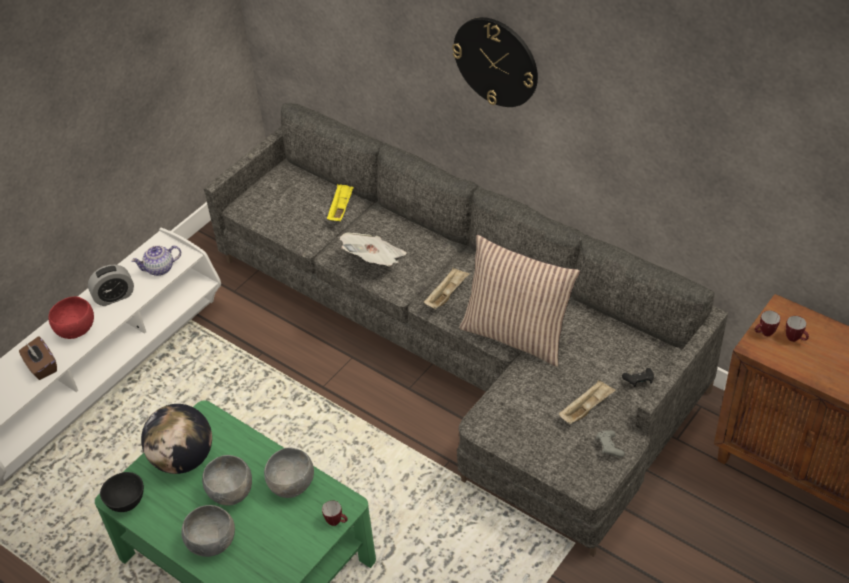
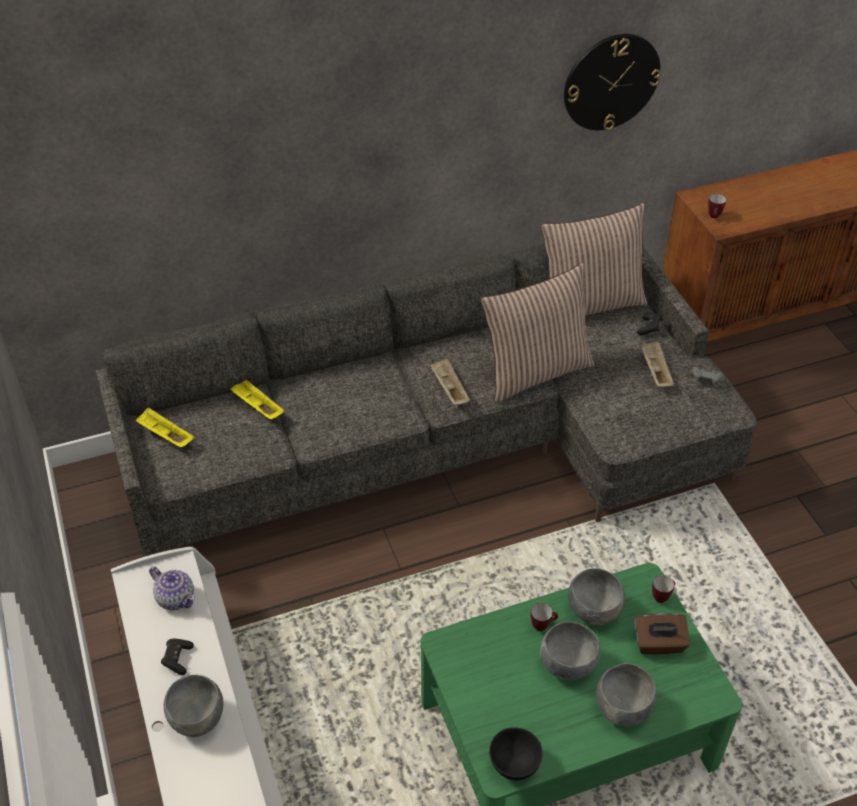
camera: 60 degrees left, 0 degrees up
(41, 367) = (224, 779): brown tissue box -> brown tissue box (659, 644)
(77, 331) = (198, 719): red bowl -> grey bowl
(114, 297) = (177, 659): alarm clock -> black game controller
(160, 268) = (175, 598): teapot -> teapot turned 60 degrees counterclockwise
(183, 459) = (491, 688): globe -> none
(278, 183) = (165, 436): none -> yellow tray
(375, 261) = (357, 416): newspaper -> none
(496, 62) = (377, 137): wall clock -> wall clock (611, 82)
(632, 329) = (590, 303): none -> pillow
(795, 339) = (731, 206): mug -> mug (543, 625)

